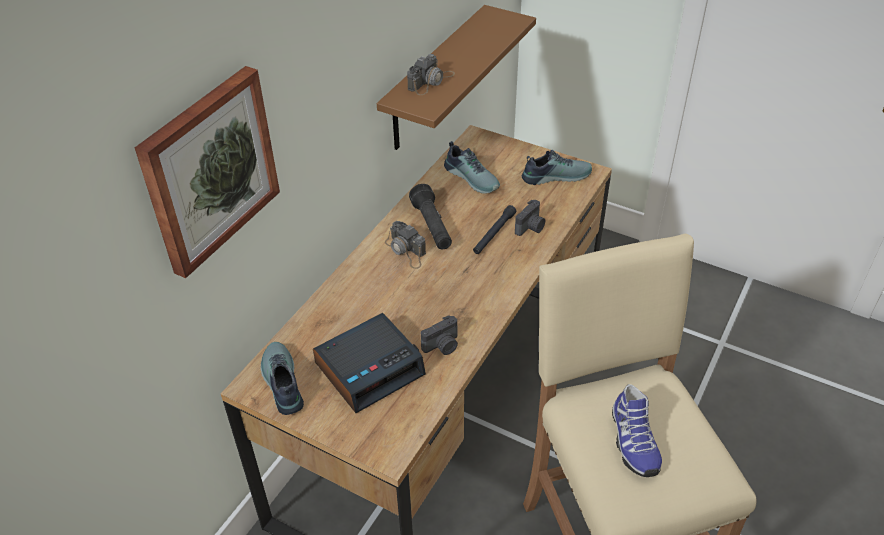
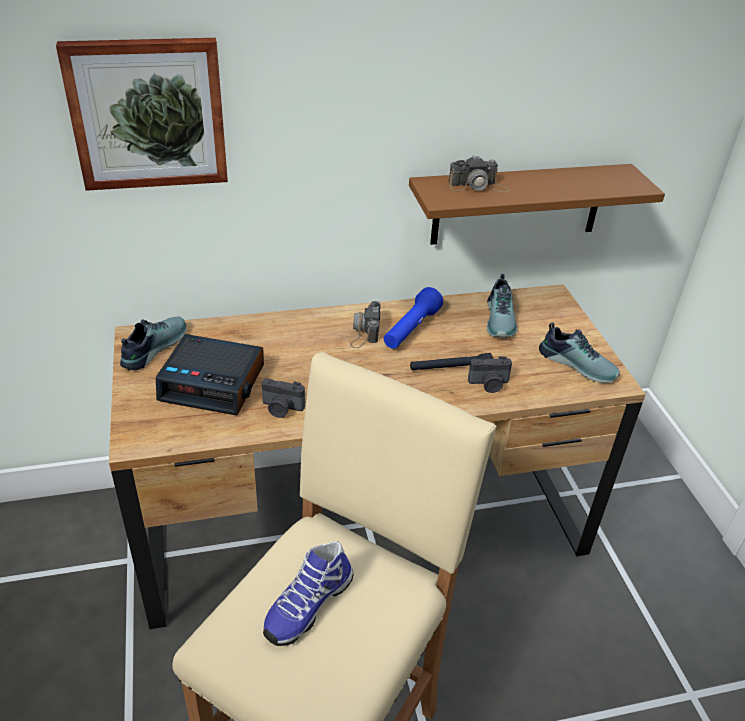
camera: 45 degrees right, 5 degrees down
(432, 227) = (411, 329): black flashlight -> blue flashlight

